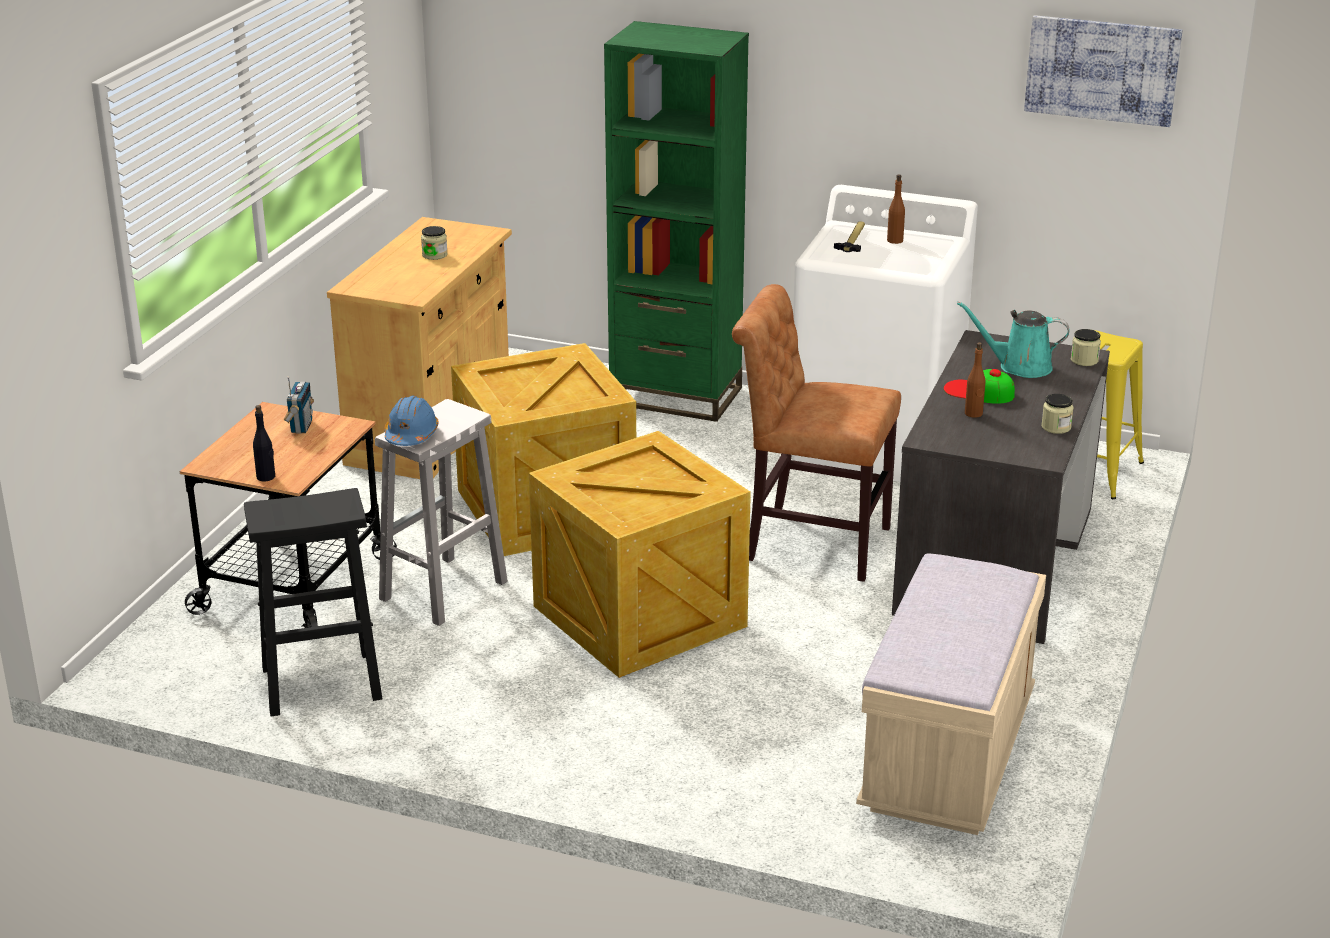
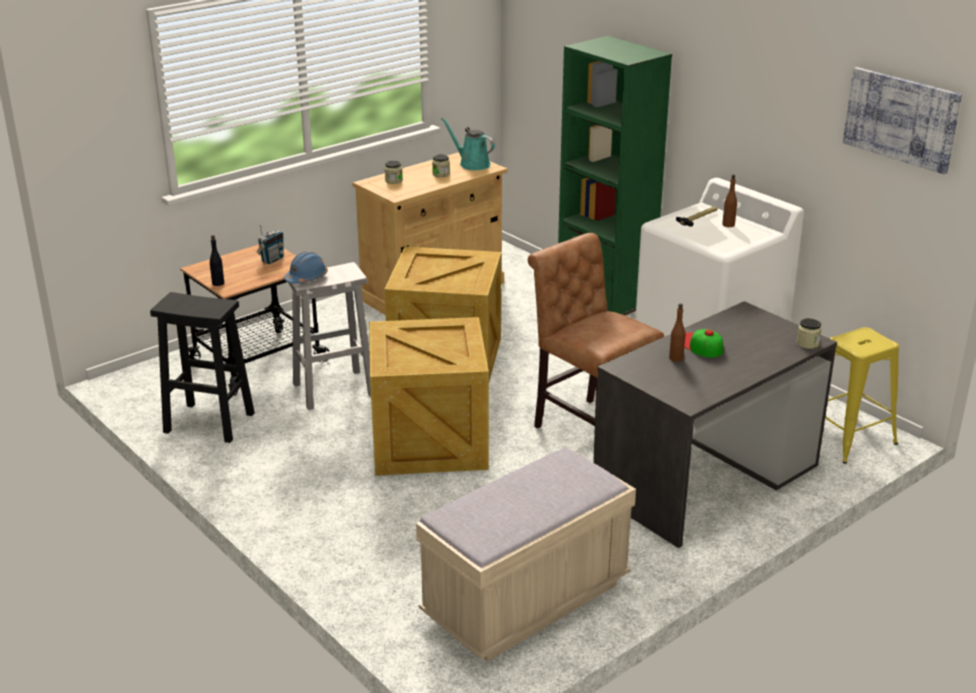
camera: 30 degrees right, 0 degrees up
(1019, 367) = (751, 335): turquoise watering can -> turquoise watering can (472, 164)
(1056, 427) = (725, 384): jar -> jar (393, 181)

